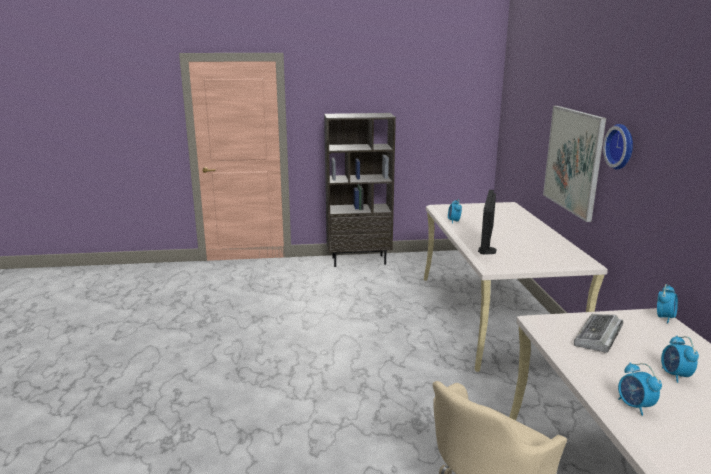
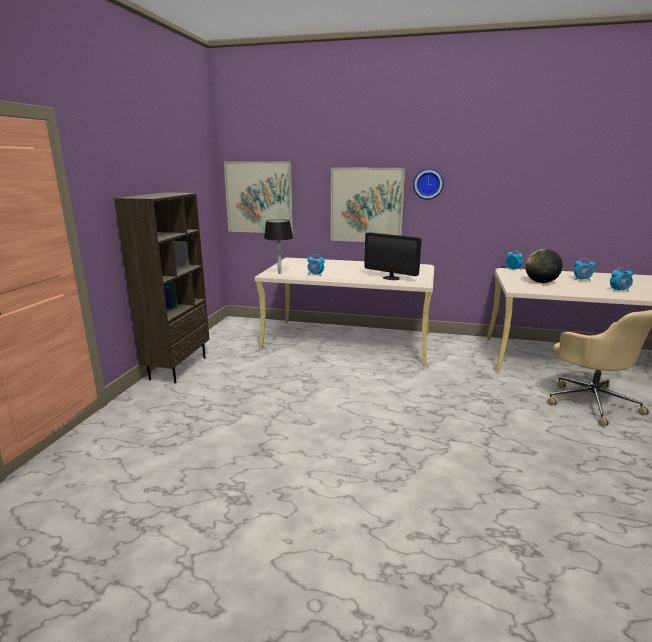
camera: 70 degrees left, 0 degrees up
(442, 209) = (279, 273): none -> black table lamp
(516, 129) = (259, 197): none -> picture
(598, 337) = (541, 282): keyboard -> globe

